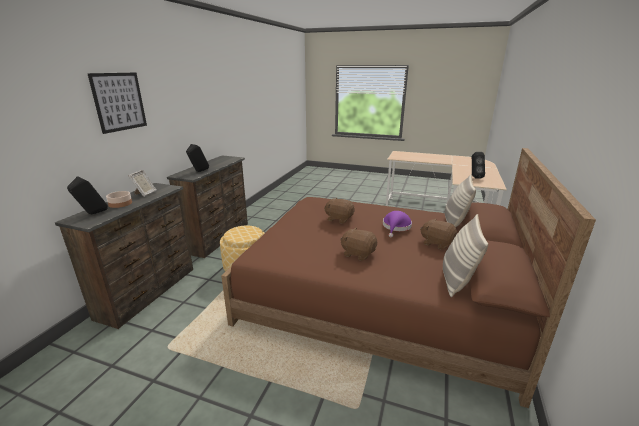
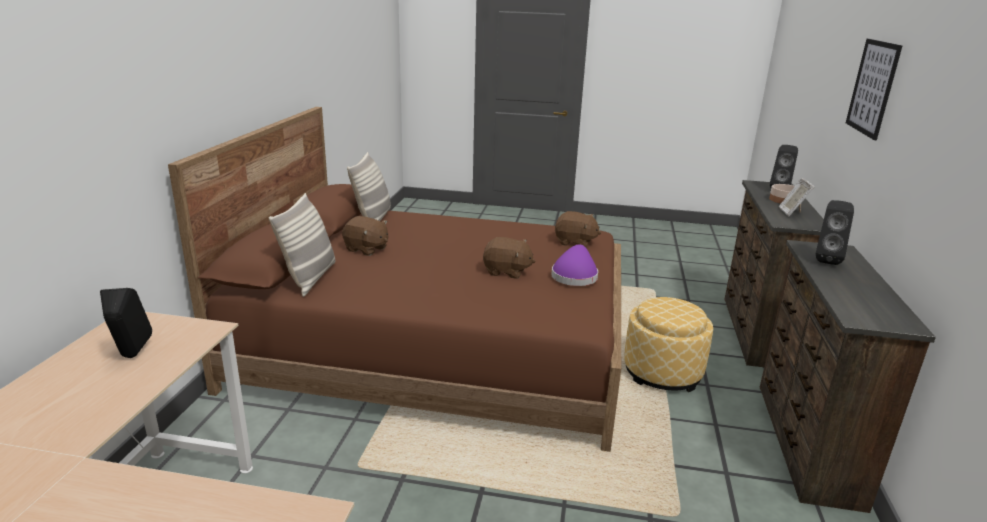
camera: 170 degrees right, 0 degrees up
(358, 253) = (472, 235): brown plush toy -> brown plush toy (575, 242)
(396, 227) = (415, 263): purple hat -> purple hat (574, 276)

